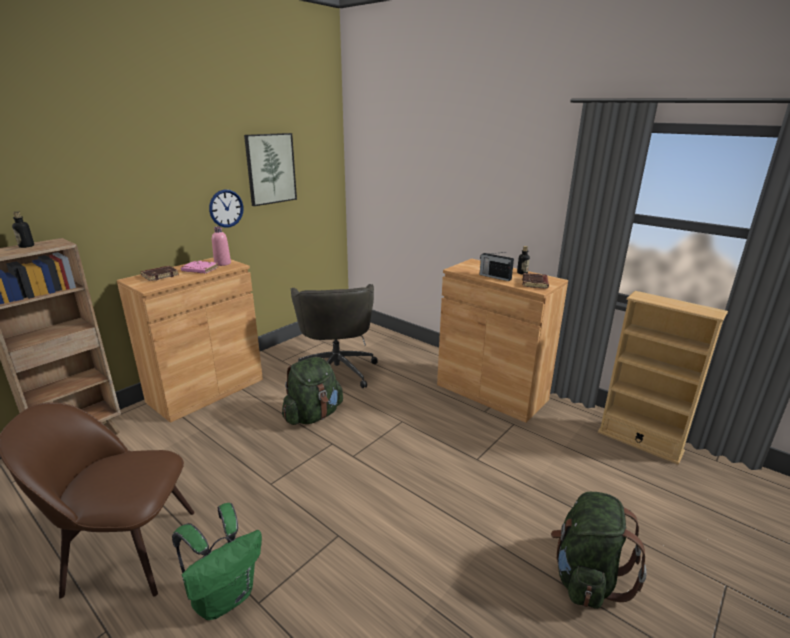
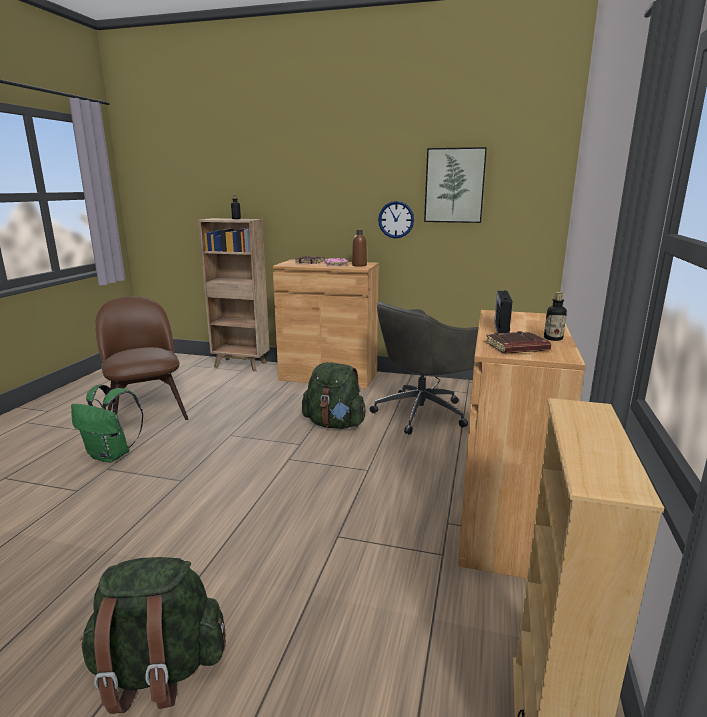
camera: 65 degrees right, 5 degrees down
(222, 263) = (359, 265): pink bottle -> brown bottle

